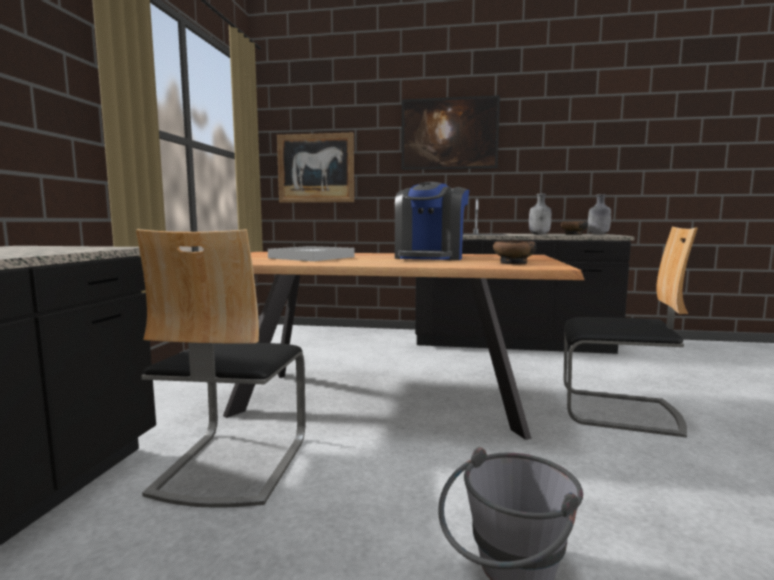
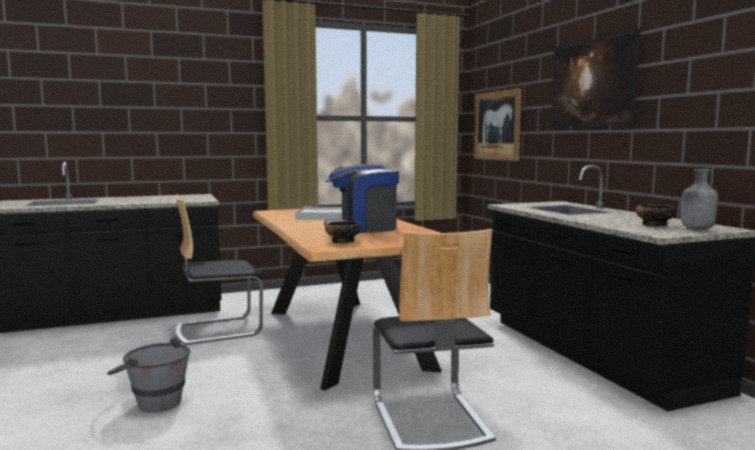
camera: 60 degrees right, 0 degrees up
(539, 234) = (607, 219): grey bottle -> none

